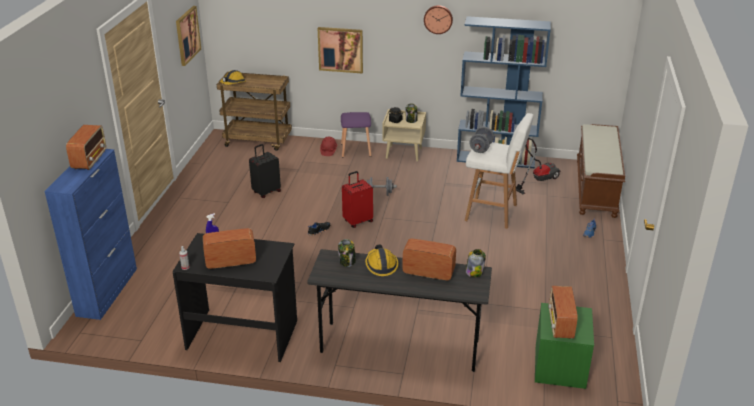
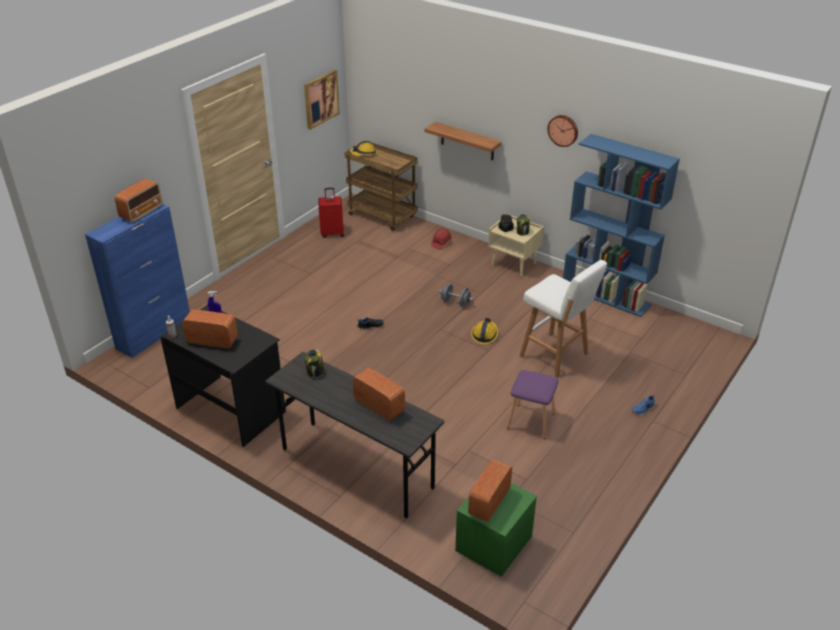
camera: 25 degrees right, 5 degrees up
(266, 192) = (352, 272): black suitcase -> none
(340, 49) = (467, 141): picture -> shelf
(356, 149) = (469, 248): purple stool -> purple stool (531, 420)
(357, 221) = (413, 326): red suitcase -> red suitcase (332, 233)
(381, 265) = (342, 384): hard hat -> hard hat (484, 334)
(474, 272) = (422, 420): jar -> none
(481, 148) = (546, 285): grey dumbbell -> none
(537, 179) = (633, 331): vacuum cleaner -> none
(596, 188) = (693, 359): brown bench -> none

